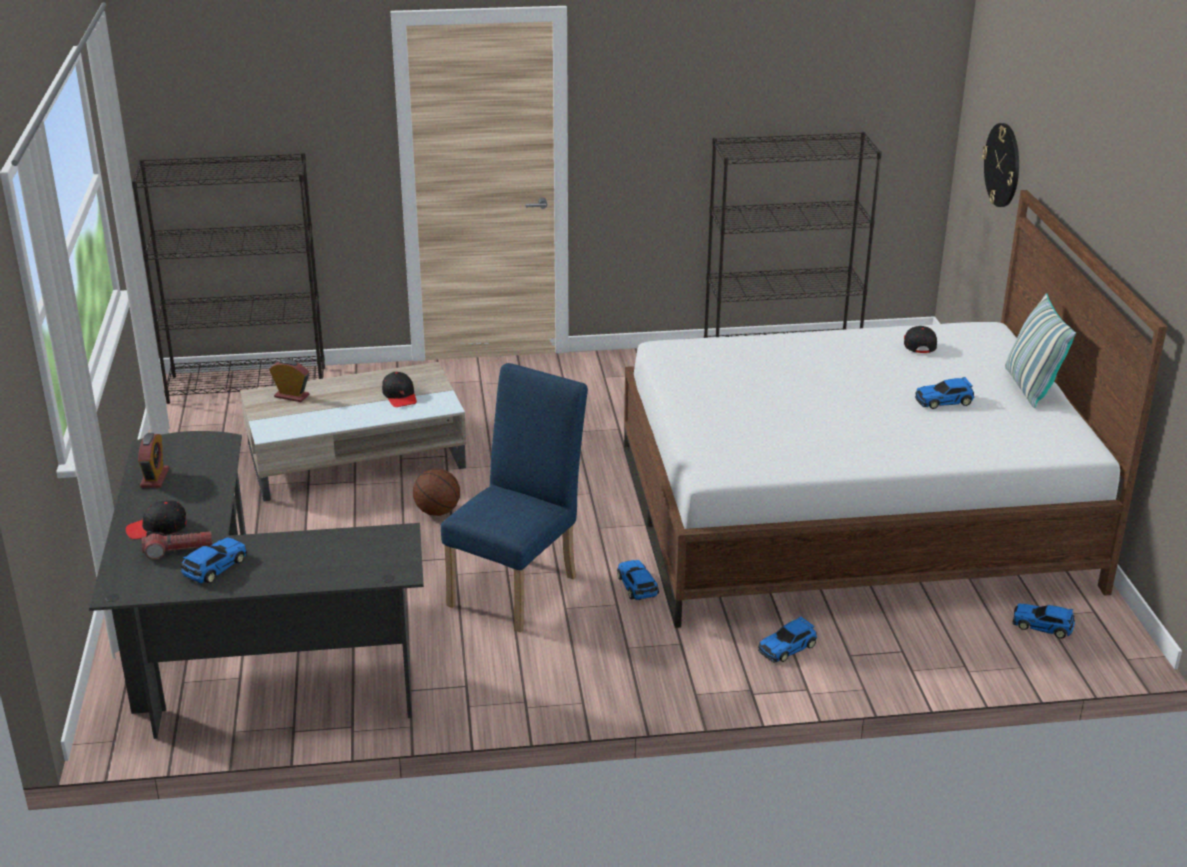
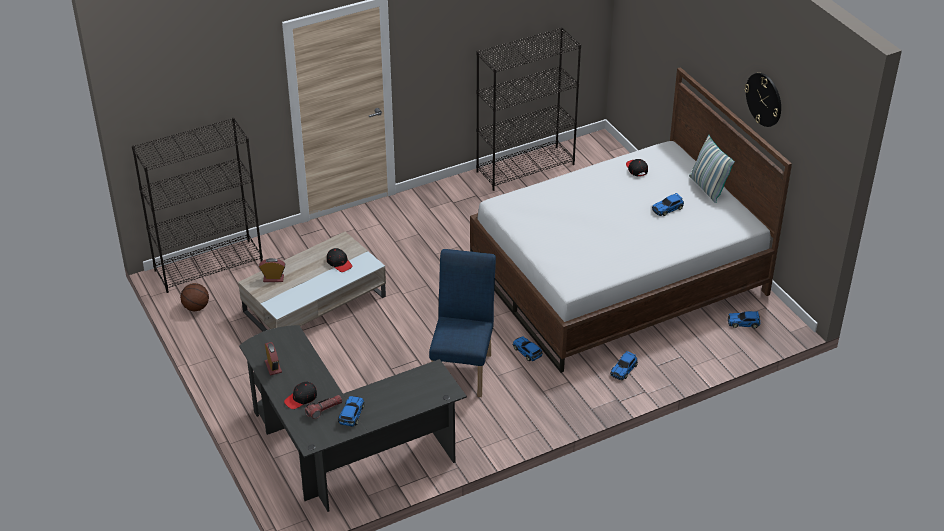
camera: 20 degrees left, 10 degrees up
(438, 511) = (388, 331): basketball -> basketball (196, 307)
(1002, 165) = (655, 44): wall clock -> wall clock (764, 99)

